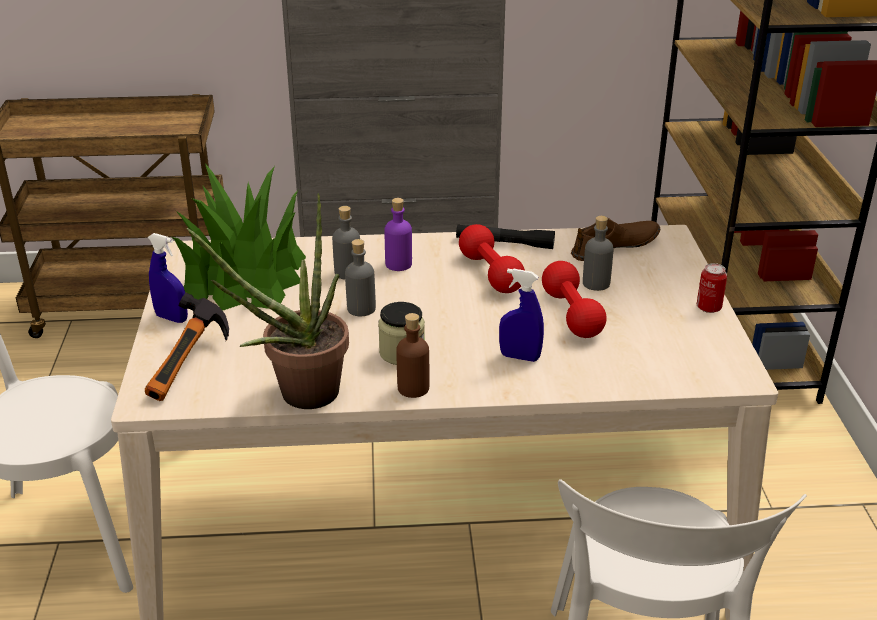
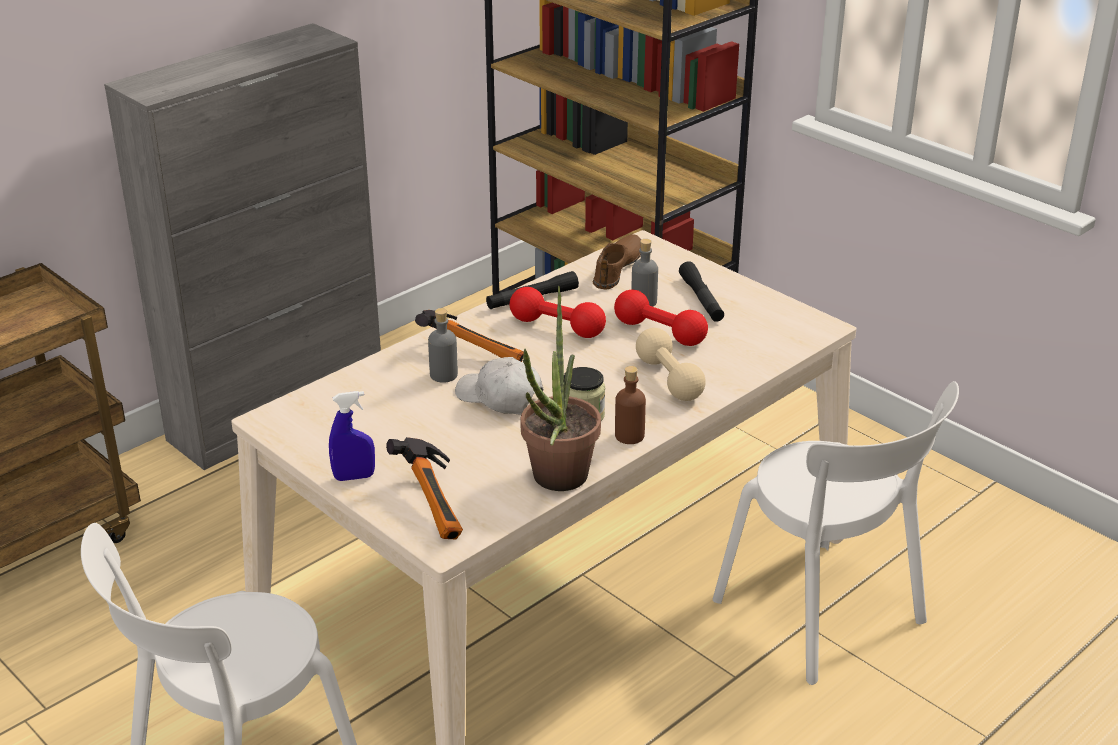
camera: 40 degrees left, 0 degrees up
(243, 277) = (360, 417): potted plant -> none
(361, 308) = (500, 398): grey bottle -> white cap
(398, 264) = (474, 350): purple bottle -> hammer
(520, 357) = (669, 379): blue spray bottle -> beige dumbbell
(653, 302) = (701, 299): none -> black flashlight
(708, 307) = (741, 287): can -> none

